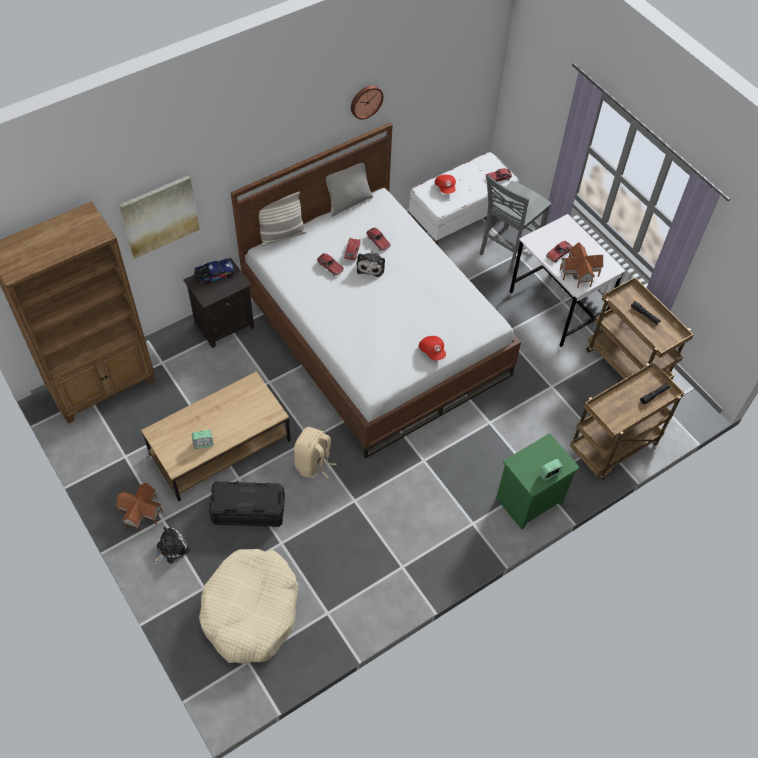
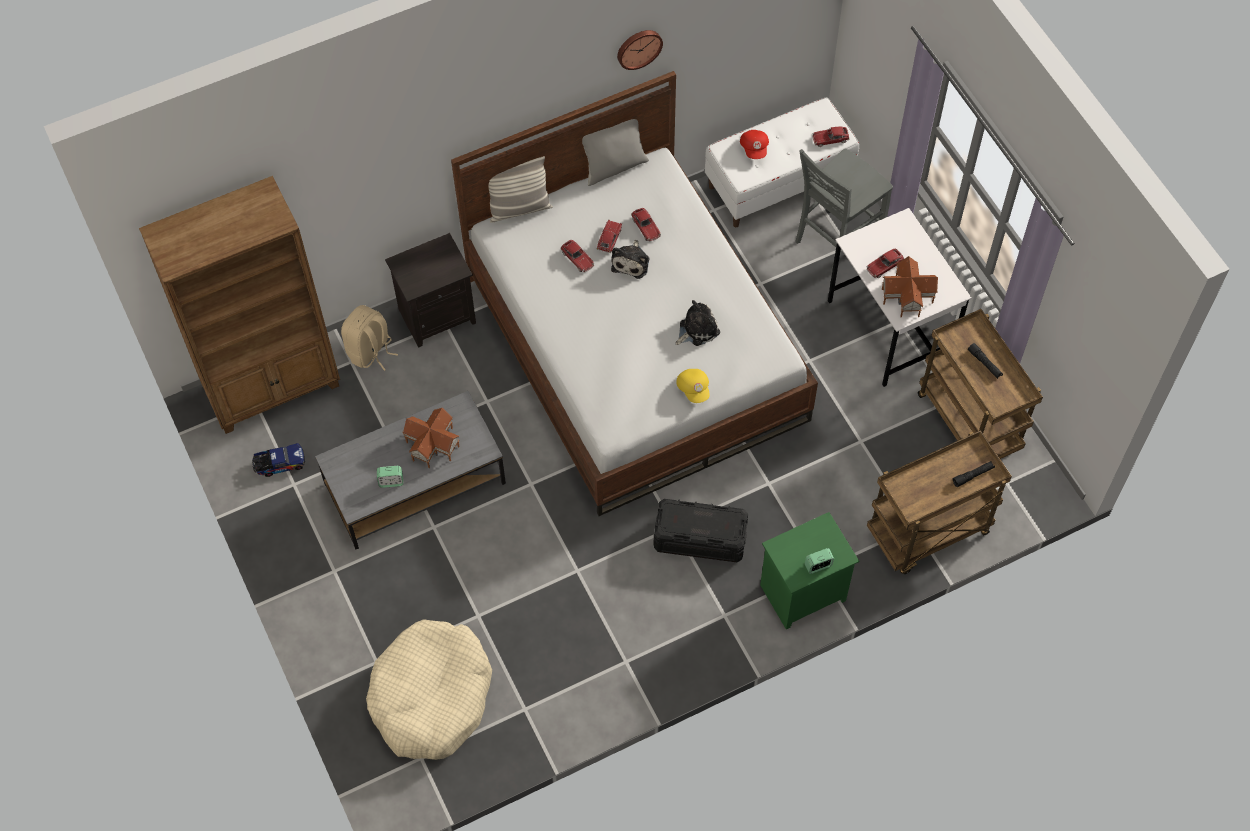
camera: 10 degrees right, 5 degrees up
(141, 513) = (308, 560): toy house -> toy house (433, 445)
(160, 216) = (357, 188): picture -> none
(171, 549) = (340, 609): plush toy -> plush toy (697, 329)
(214, 275) = (425, 257): toy truck -> toy truck (279, 464)
(220, 447) = (414, 483): brown coffee table -> grey coffee table
(248, 510) = (441, 570): black storage box -> black storage box (700, 538)
(313, 464) = (531, 517): beige backpack -> beige backpack (370, 352)
(432, 351) = (694, 389): red cap -> yellow cap

